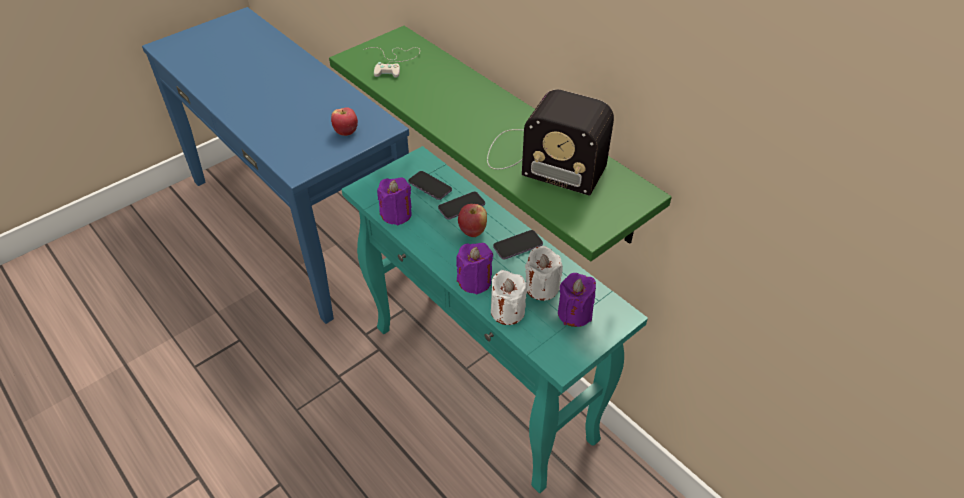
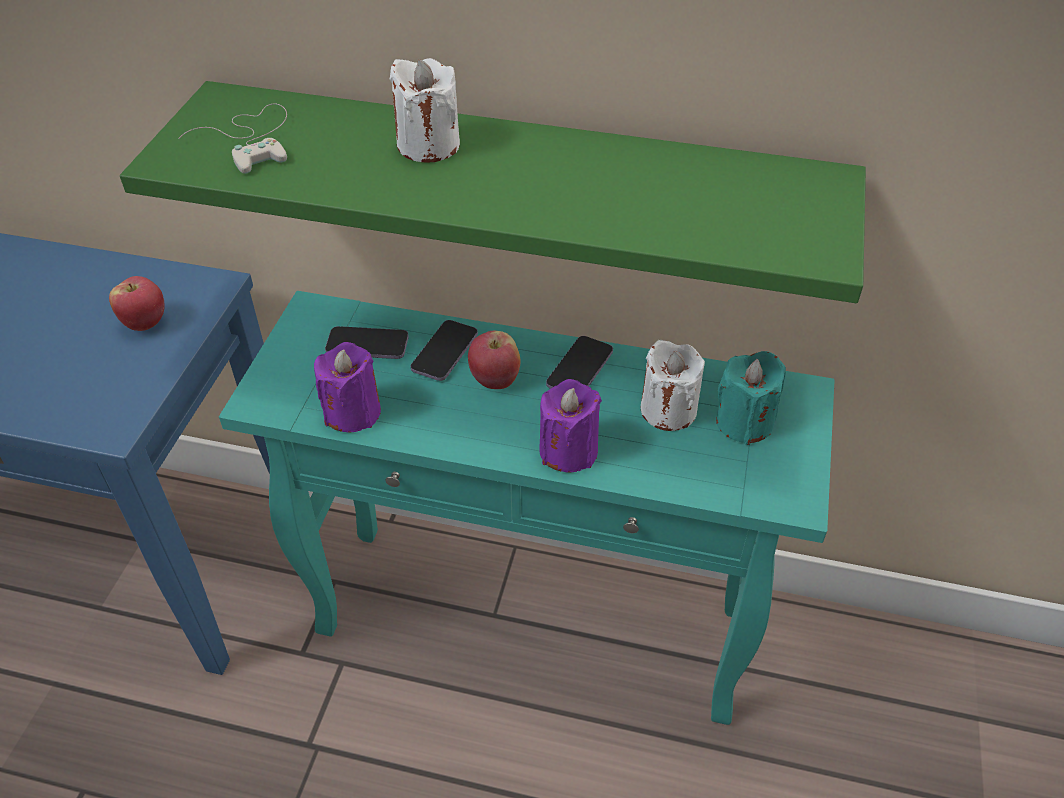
camera: 35 degrees left, 0 degrees up
(507, 311) = (655, 469): white candle -> white candle (428, 145)
(541, 159) = (647, 191): radio -> none
(574, 313) = (744, 422): purple candle -> turquoise candle

